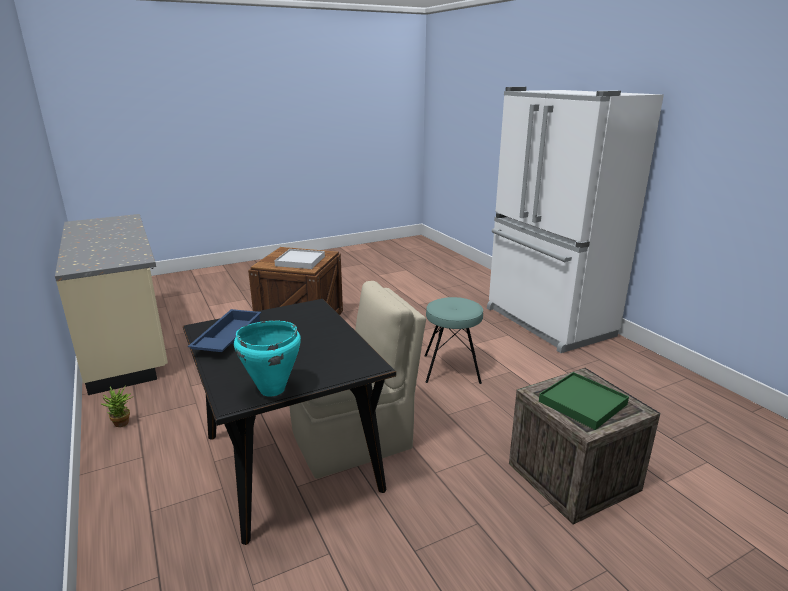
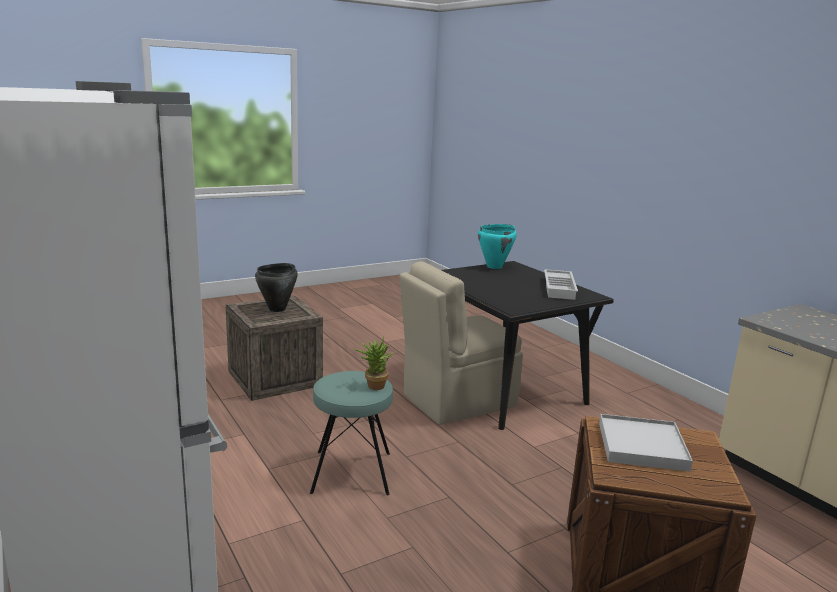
camera: 175 degrees right, 5 degrees down
(122, 424) = (682, 414): potted plant -> potted plant (373, 385)
(227, 337) = (560, 288): blue tray -> white tray
(582, 403) = (277, 309): green tray -> black cooking pot

